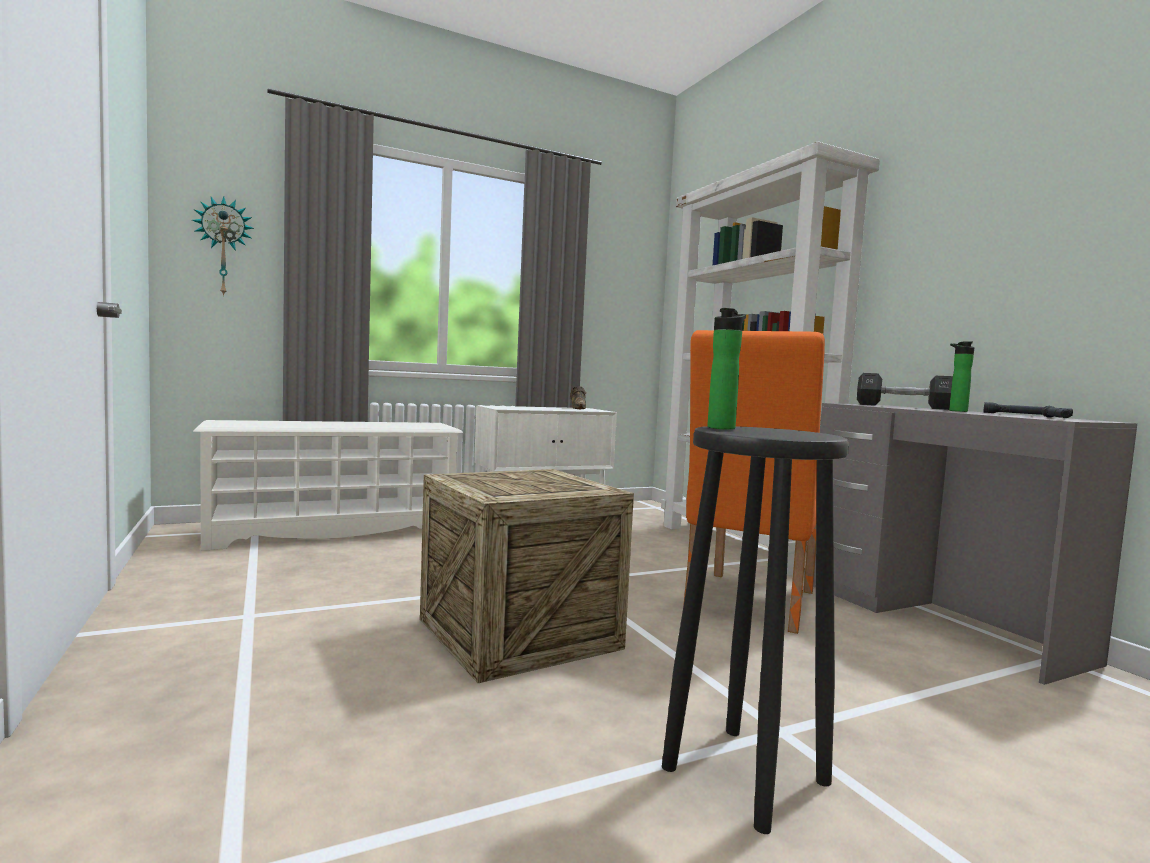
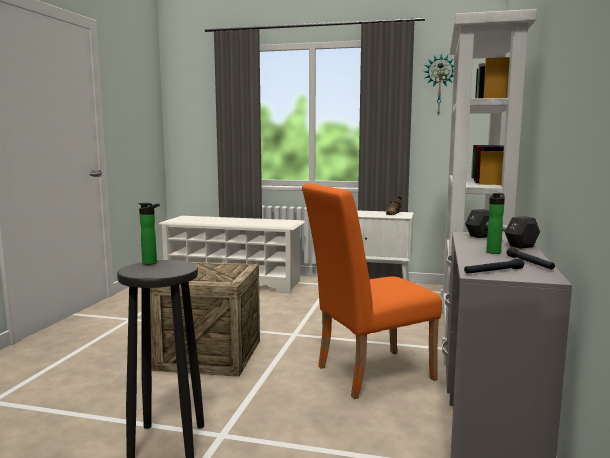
camera: 40 degrees right, 5 degrees up
(223, 247) = (193, 120): wall clock -> wall clock (439, 85)

